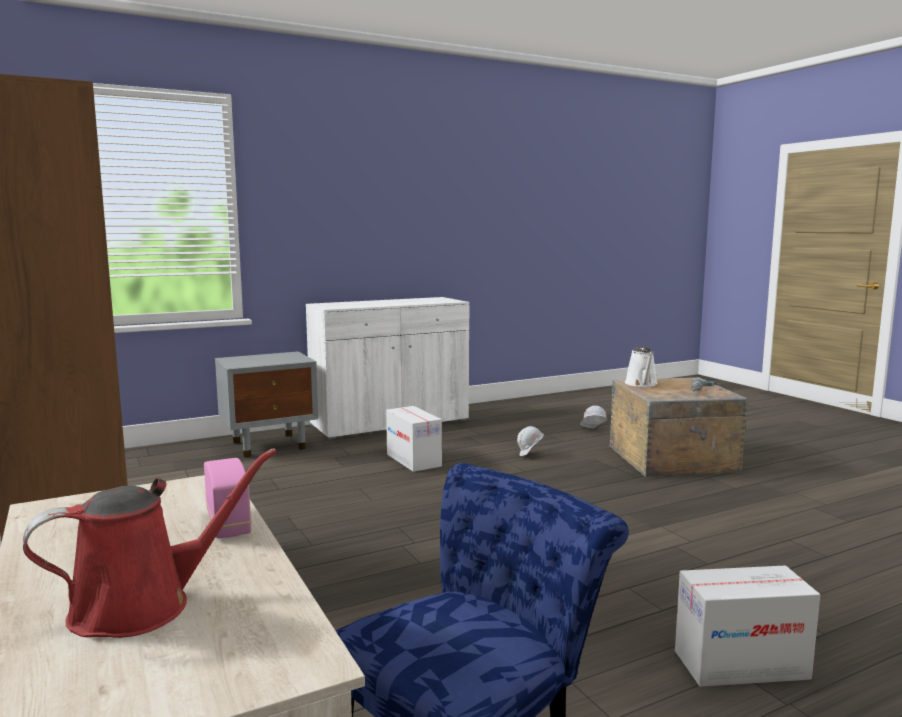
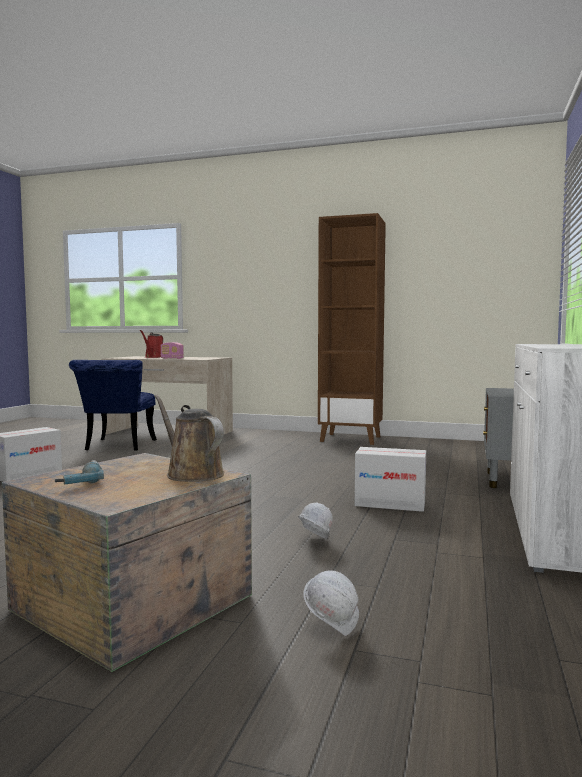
camera: 135 degrees right, 5 degrees down
(642, 384) = (191, 474): white watering can -> brown watering can

